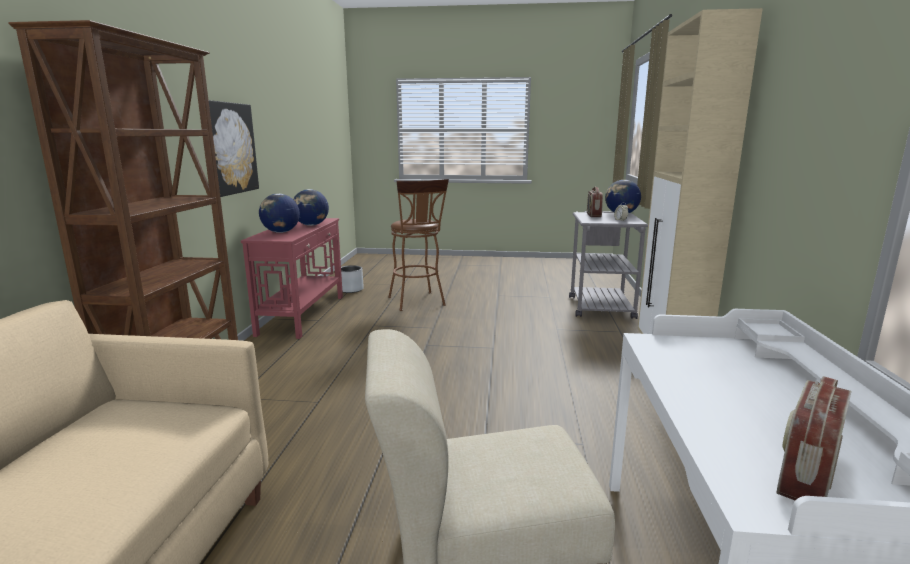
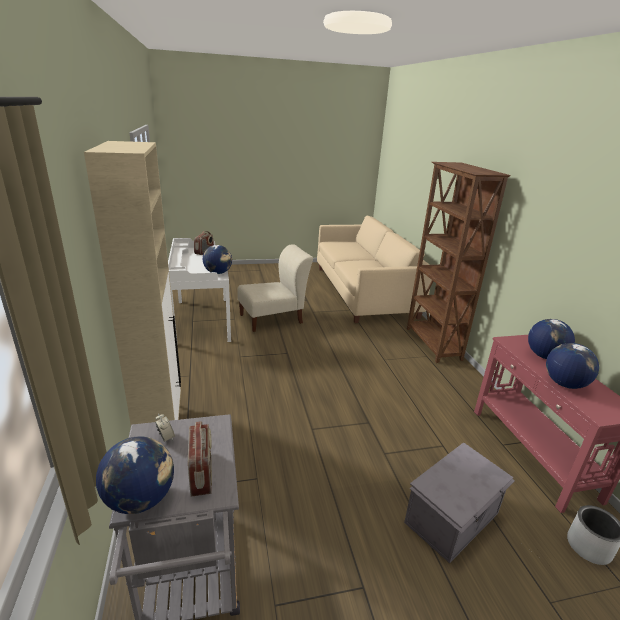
camera: 160 degrees right, 10 degrees up
(228, 148) = (563, 261): picture -> none
(418, 302) = (453, 518): brown stool -> grey storage box
(662, 353) = (218, 273): none -> globe

